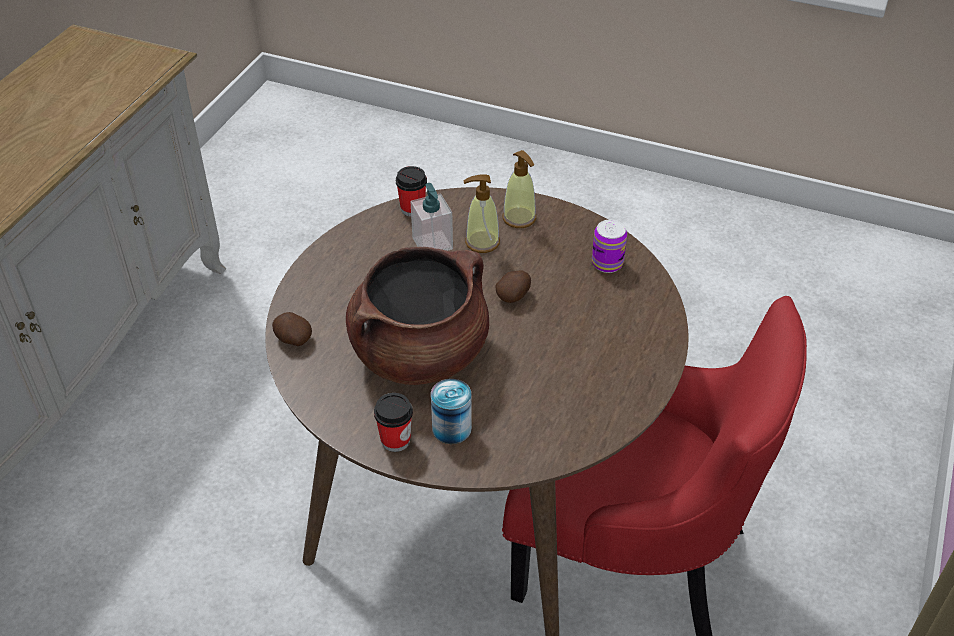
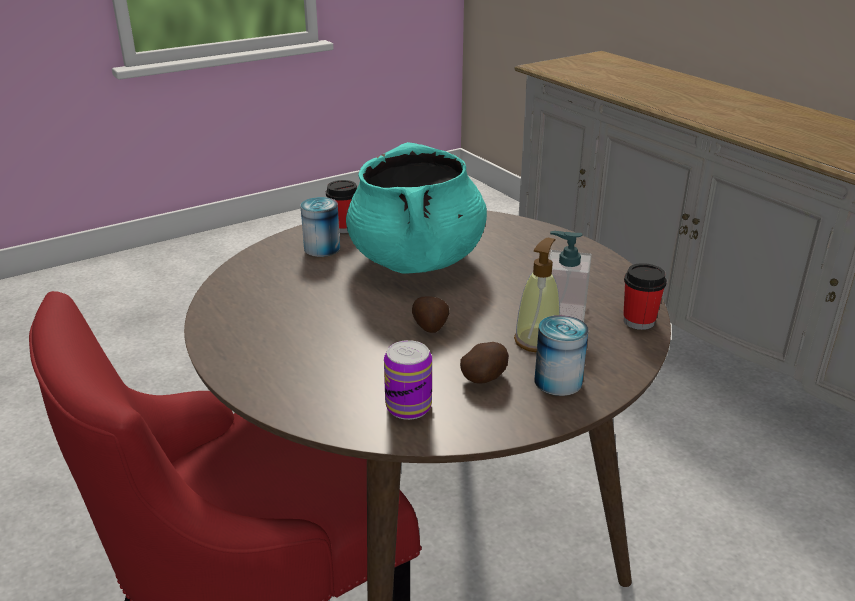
camera: 125 degrees right, 15 degrees down
(292, 339) = (499, 222): potato -> potato (485, 378)
(420, 353) = (417, 261): brown cooking pot -> turquoise cooking pot
(519, 218) = (558, 381): soap dispenser -> can

